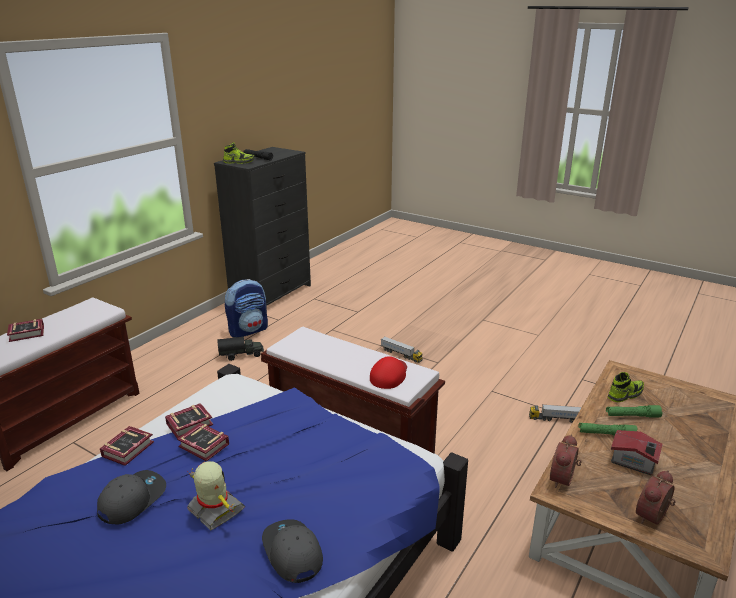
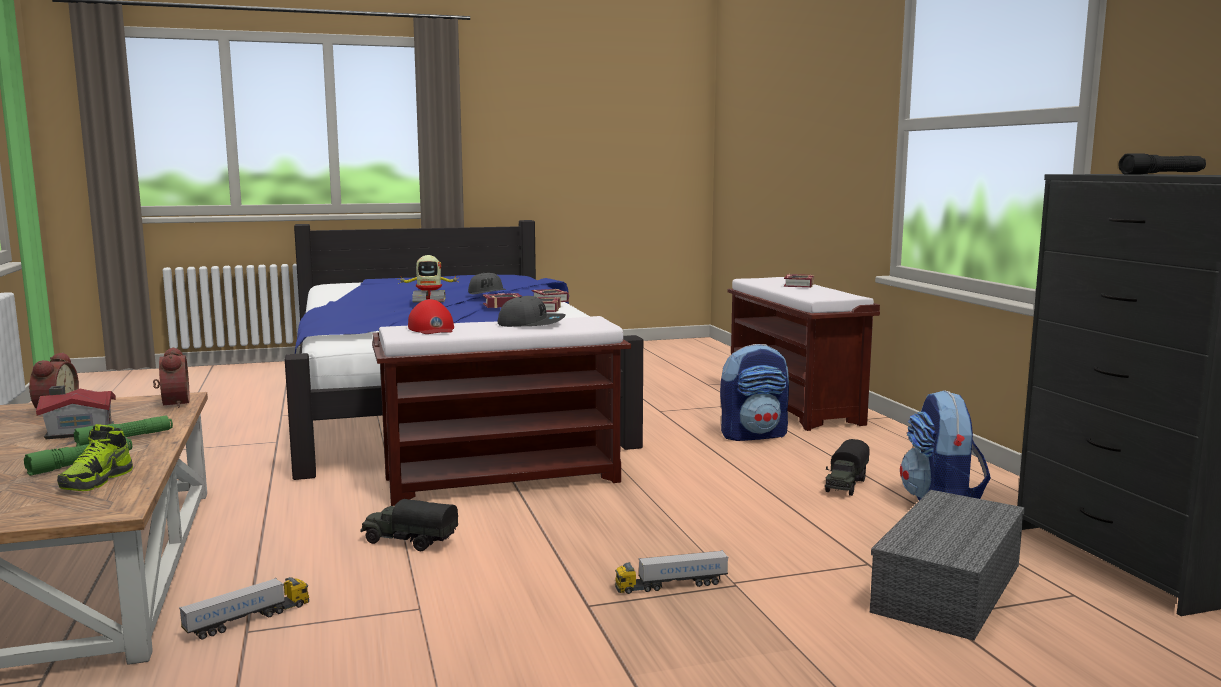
camera: 130 degrees right, 15 degrees down
(167, 407) = (754, 435): none -> backpack
(239, 162) = (1121, 173): shoe -> none
(291, 553) = (351, 304): grey cap -> grey cap (531, 323)
(335, 314) = (949, 589): none -> grey storage box
(457, 429) = (408, 542): none -> toy truck

